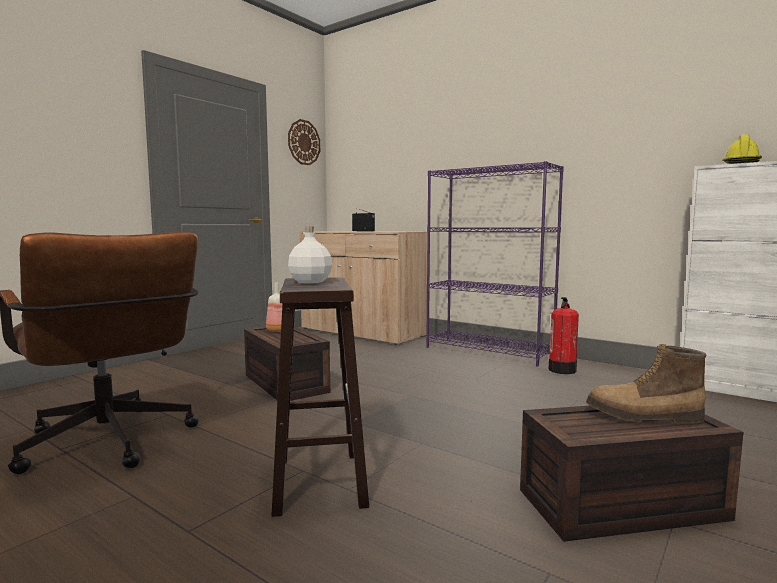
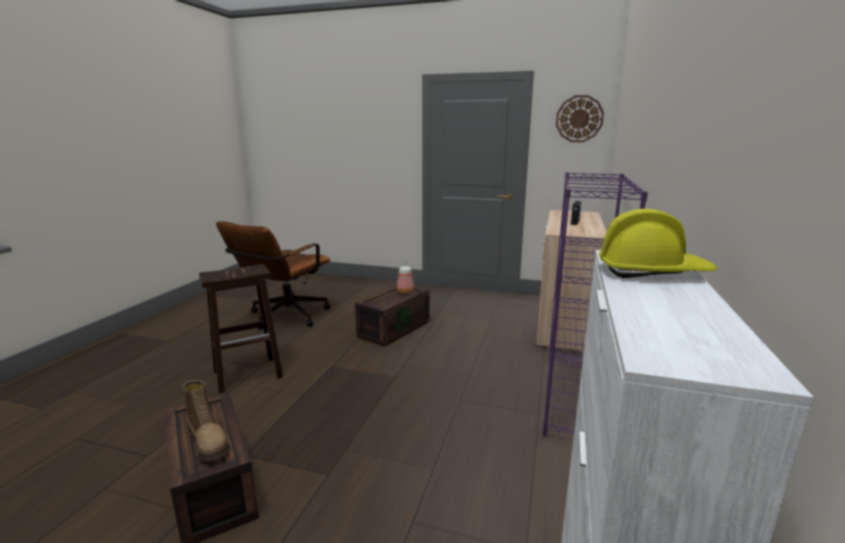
camera: 70 degrees right, 10 degrees up
(310, 282) = (243, 270): white bottle -> none
(562, 370) = (543, 456): fire extinguisher -> none
(644, 416) = (209, 441): boot -> boot turned 150 degrees clockwise

